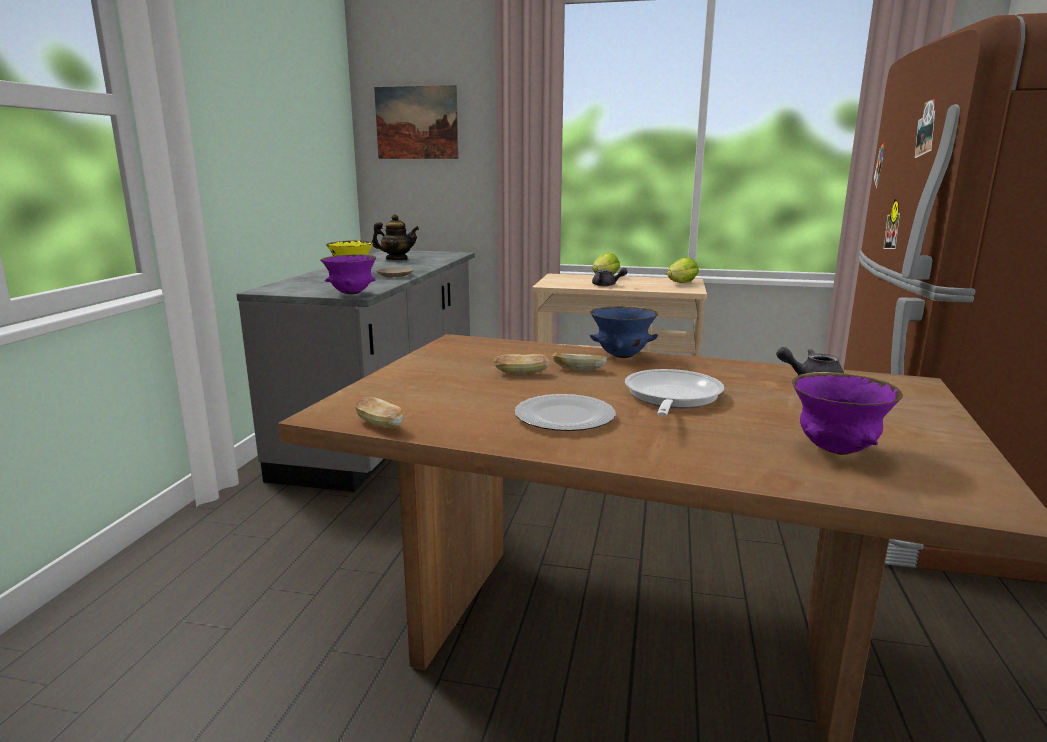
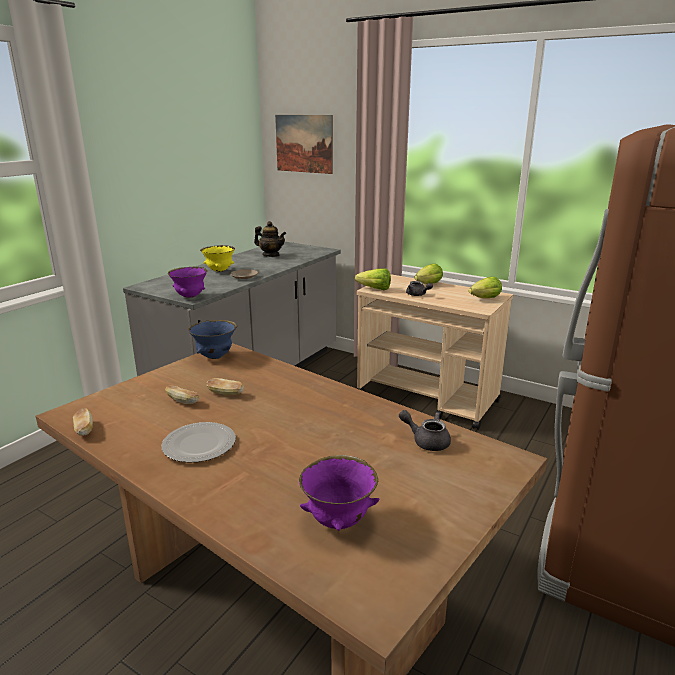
camera: 20 degrees right, 5 degrees up
(548, 284) = (372, 289): none -> lettuce
(579, 369) = (269, 396): bread -> bread (183, 401)
(622, 356) = (318, 386): blue bowl -> blue bowl (215, 357)
(670, 398) = (293, 440): frying pan -> none

